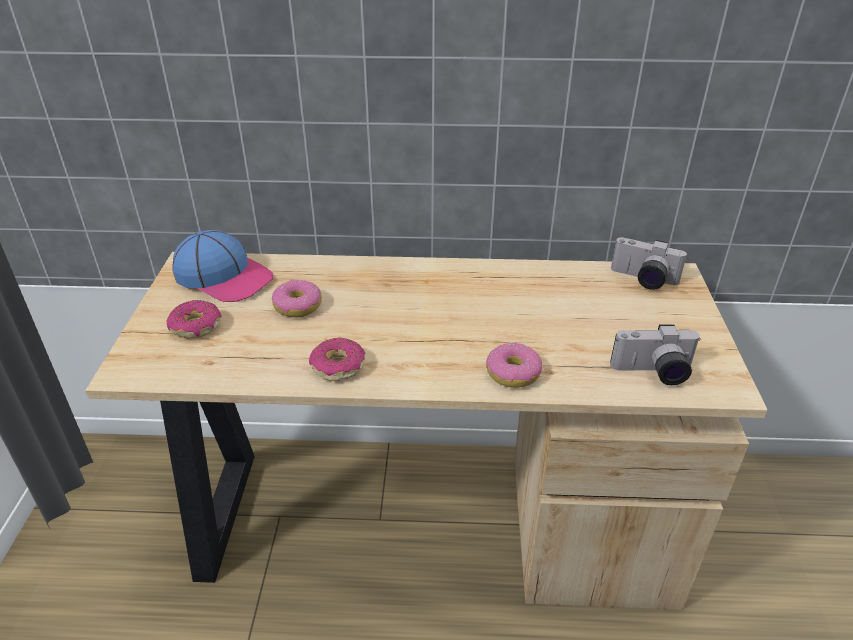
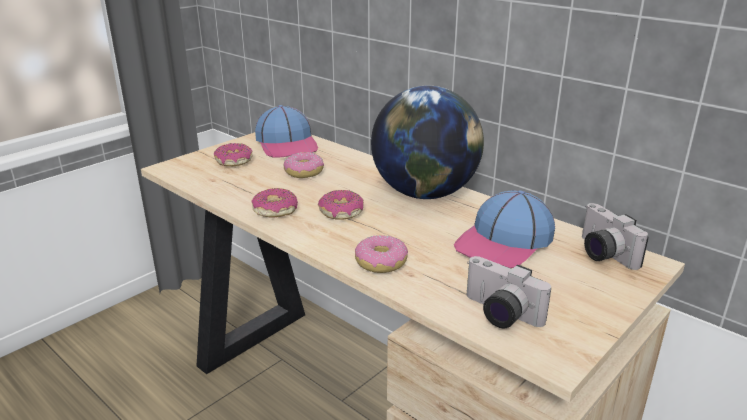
camera: 40 degrees right, 10 degrees down
(405, 337) = (341, 212): none -> donut
(446, 280) = (425, 194): none -> globe
(572, 303) = (504, 243): none -> cap

